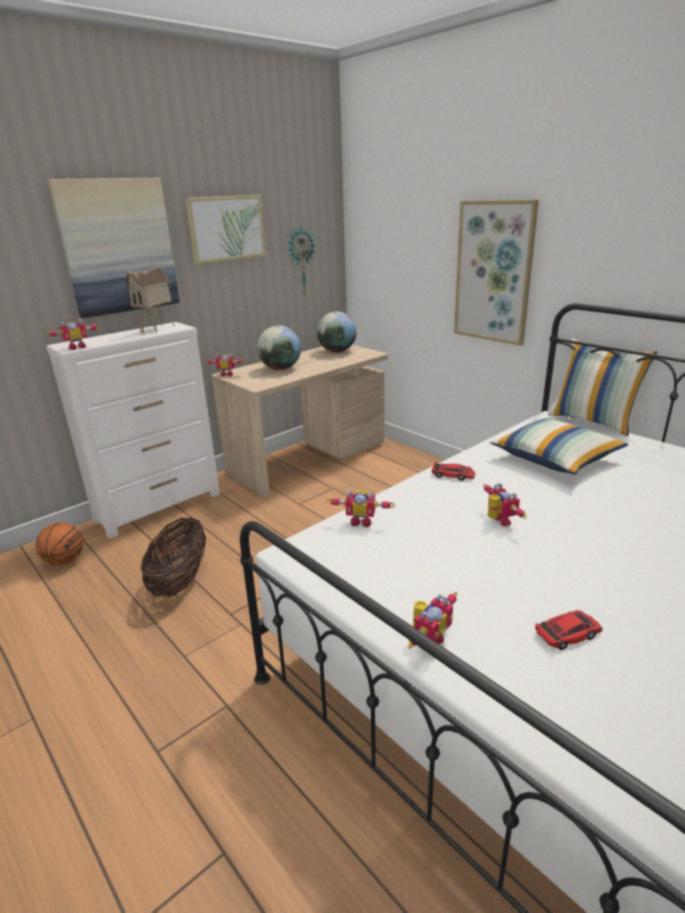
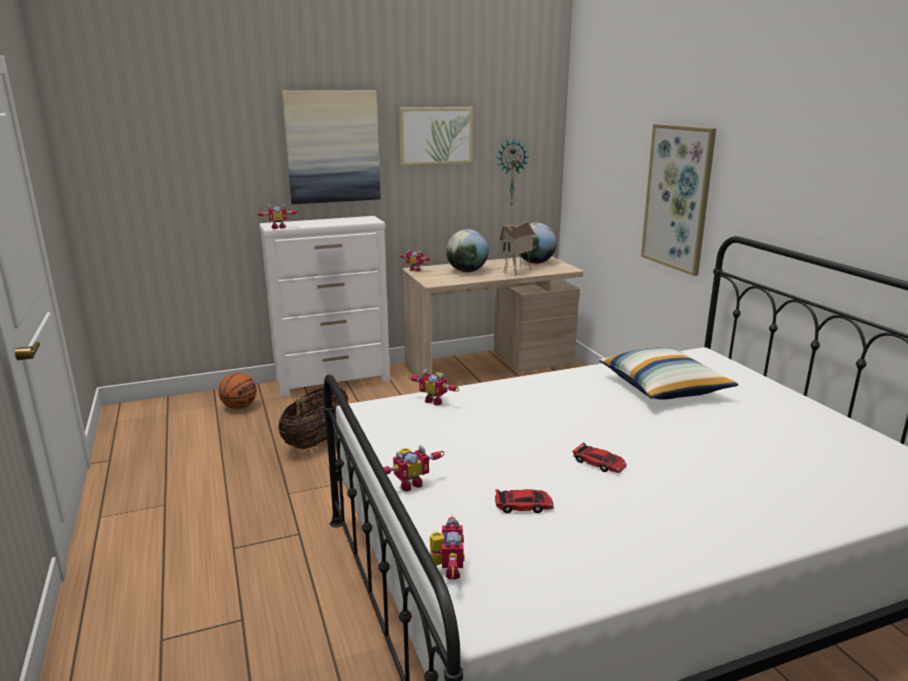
camera: 20 degrees right, 5 degrees down
(157, 329) = (352, 220): toy house -> toy house (517, 272)
(453, 475) = (549, 383): toy car -> toy car (599, 463)
(498, 522) = (551, 423): toy robot -> toy robot (447, 570)
(592, 421) = (744, 364): pillow -> none

